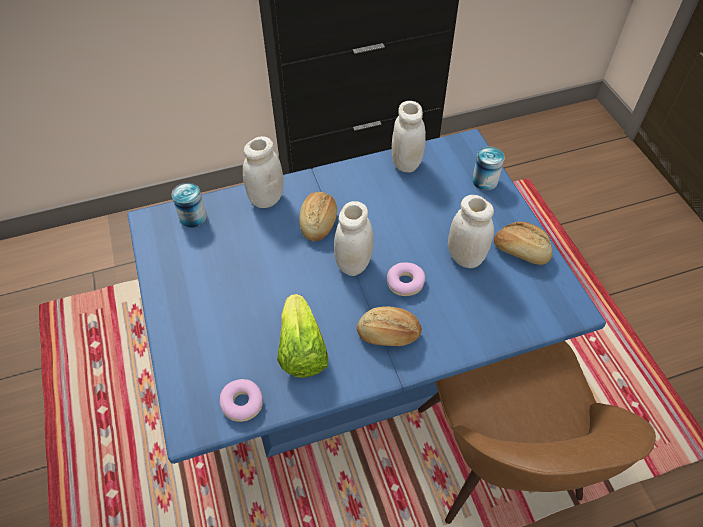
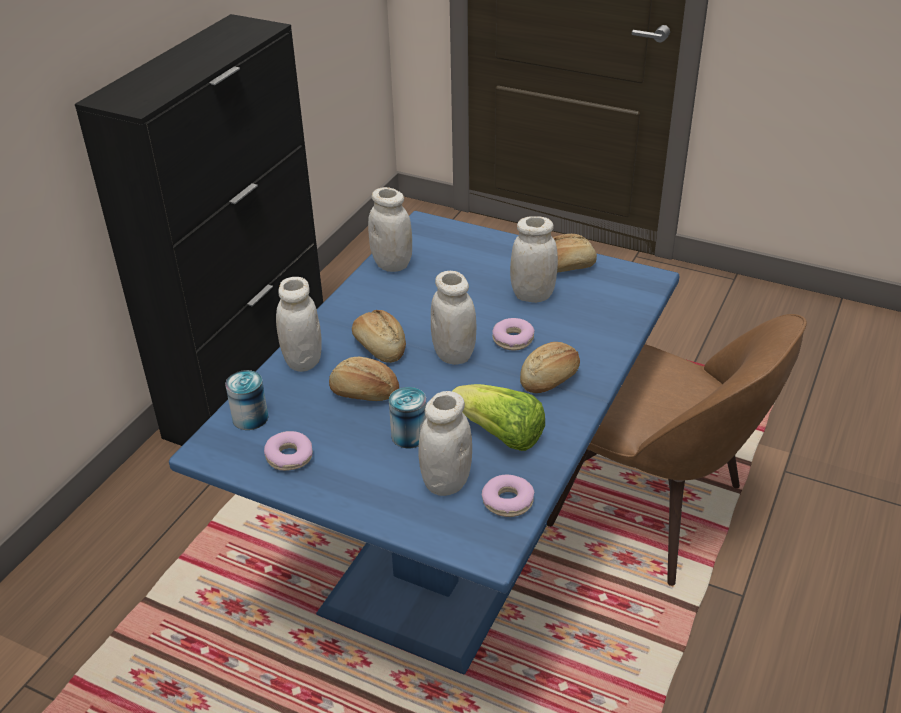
camera: 45 degrees left, 15 degrees down
(178, 261) = (289, 457): none -> donut
(229, 355) = (446, 482): none -> white jar
(268, 250) = (364, 393): none -> bread
(485, 181) = (473, 240): can -> can (409, 435)

